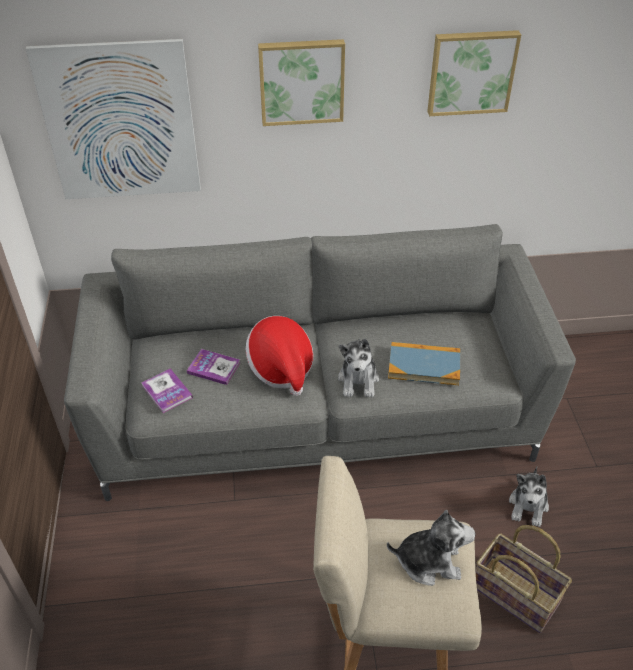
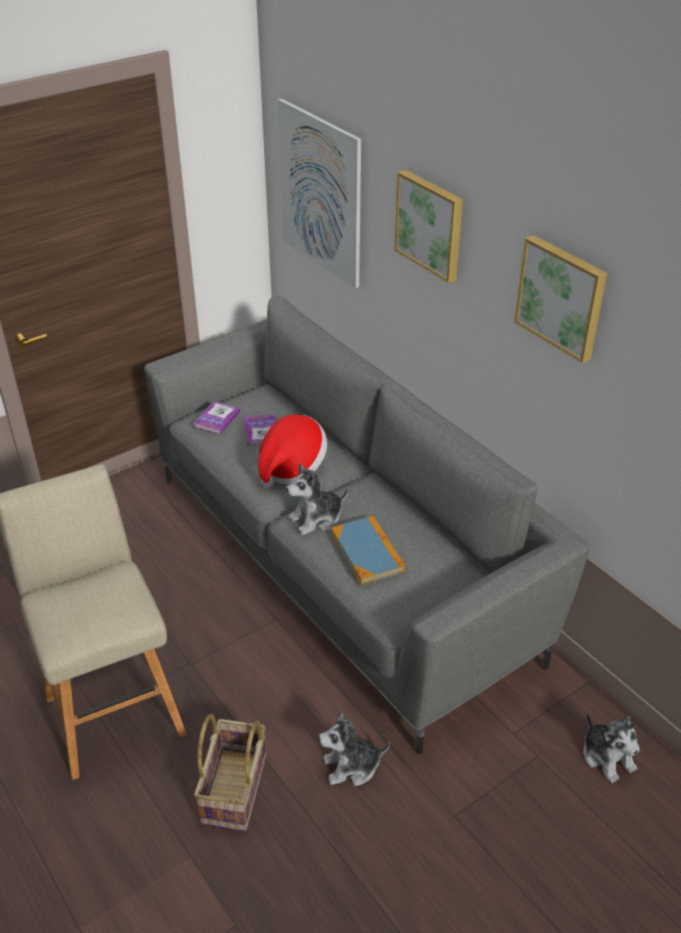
camera: 60 degrees right, 5 degrees down
(429, 561) = (102, 609): plush toy -> plush toy (607, 757)

